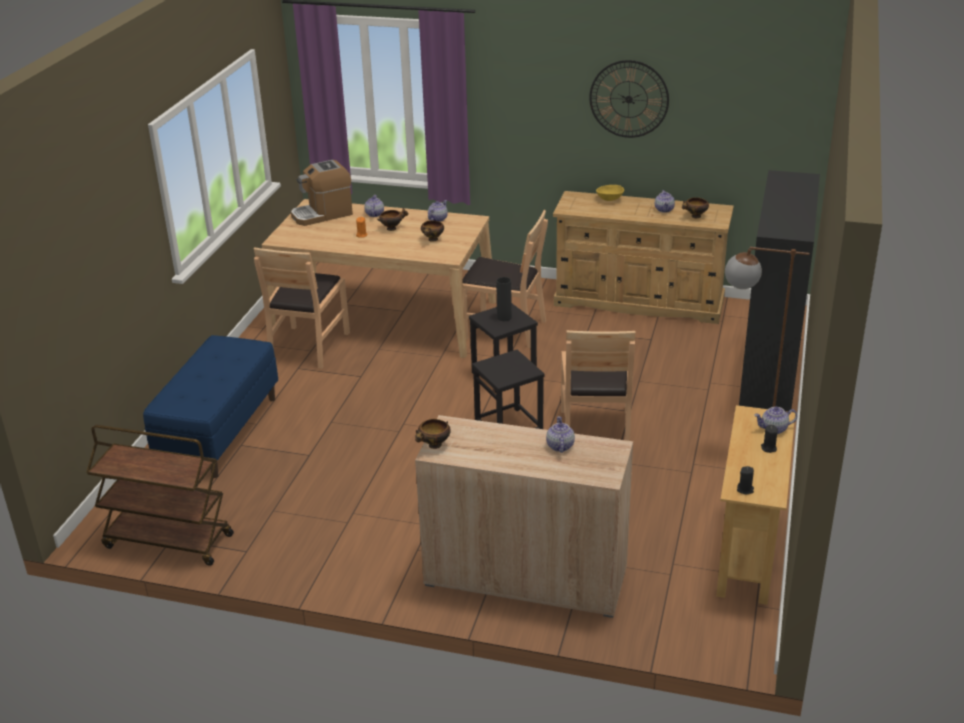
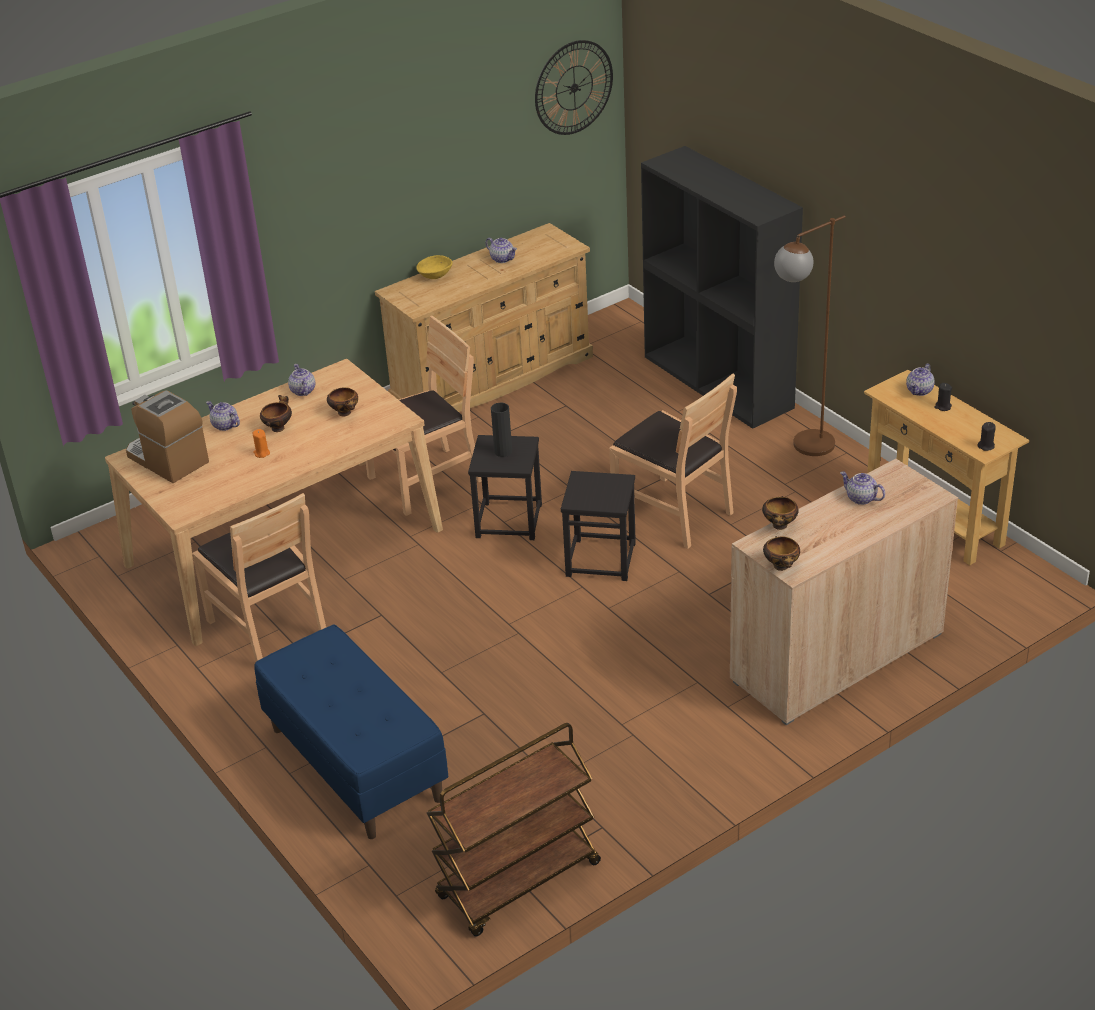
camera: 50 degrees left, 5 degrees up
(322, 214) = (167, 459): coffee machine -> coffee machine turned 120 degrees clockwise
(629, 99) = (427, 149): wall clock -> wall clock (574, 87)
(695, 216) = (541, 251): bowl -> bowl (780, 526)

